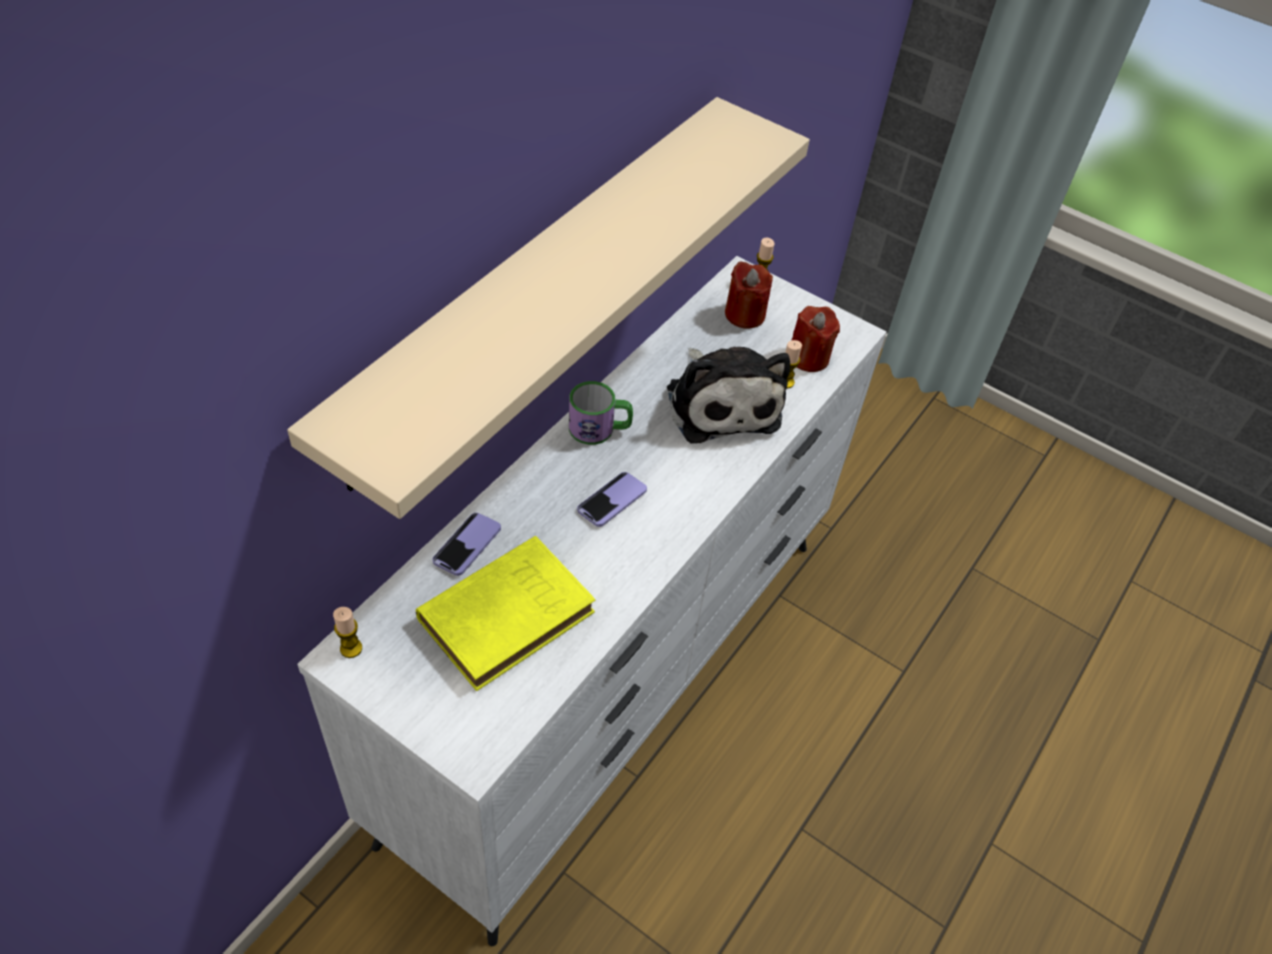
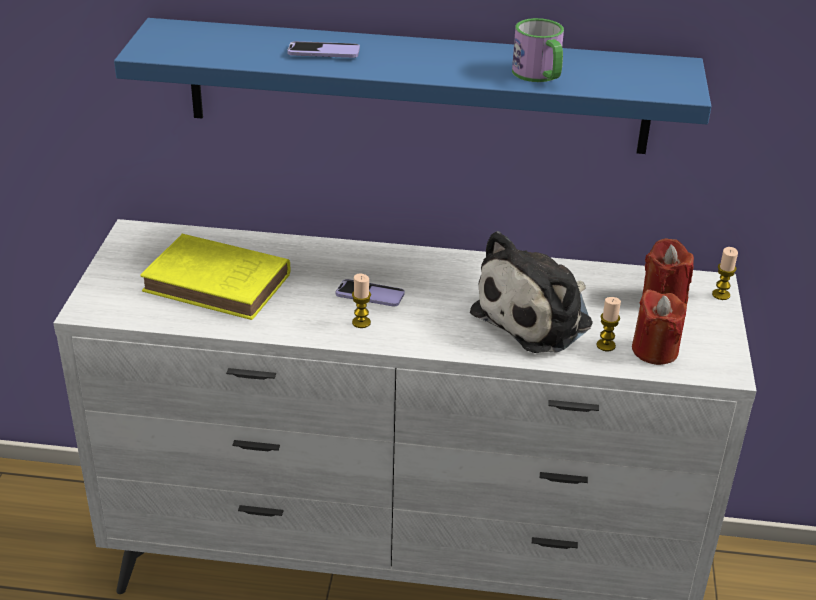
camera: 65 degrees right, 15 degrees down
(351, 648) = (143, 232): candle -> candle (361, 322)
(467, 545) = (267, 246): phone -> phone (323, 52)
(535, 285) = (417, 86): beige shelf -> blue shelf
(599, 428) = (439, 266): mug -> mug (540, 75)

